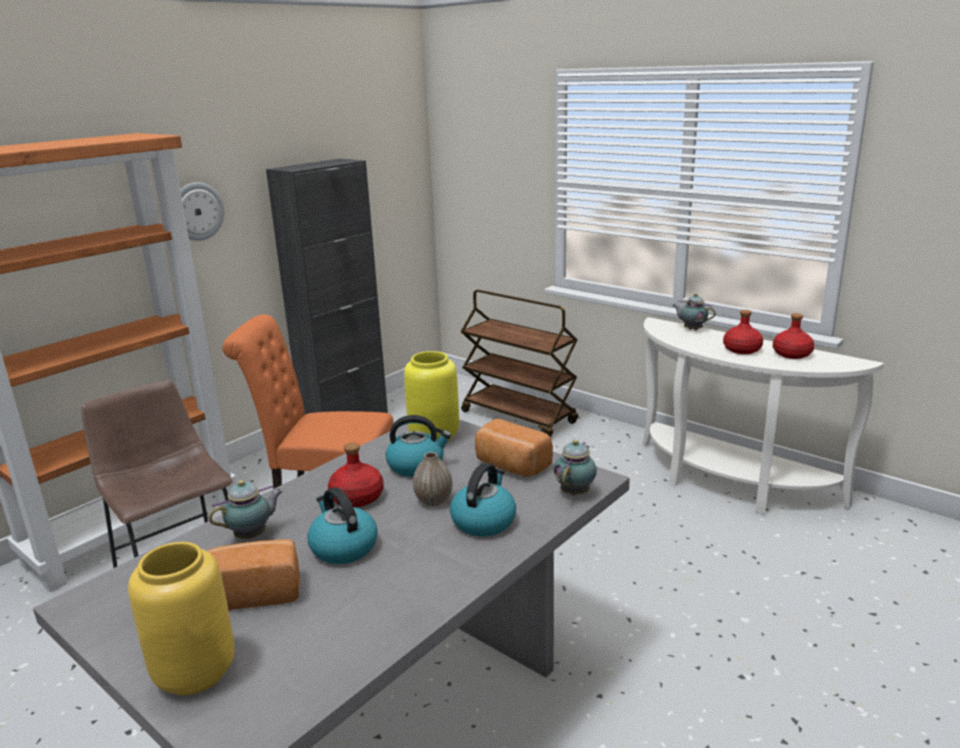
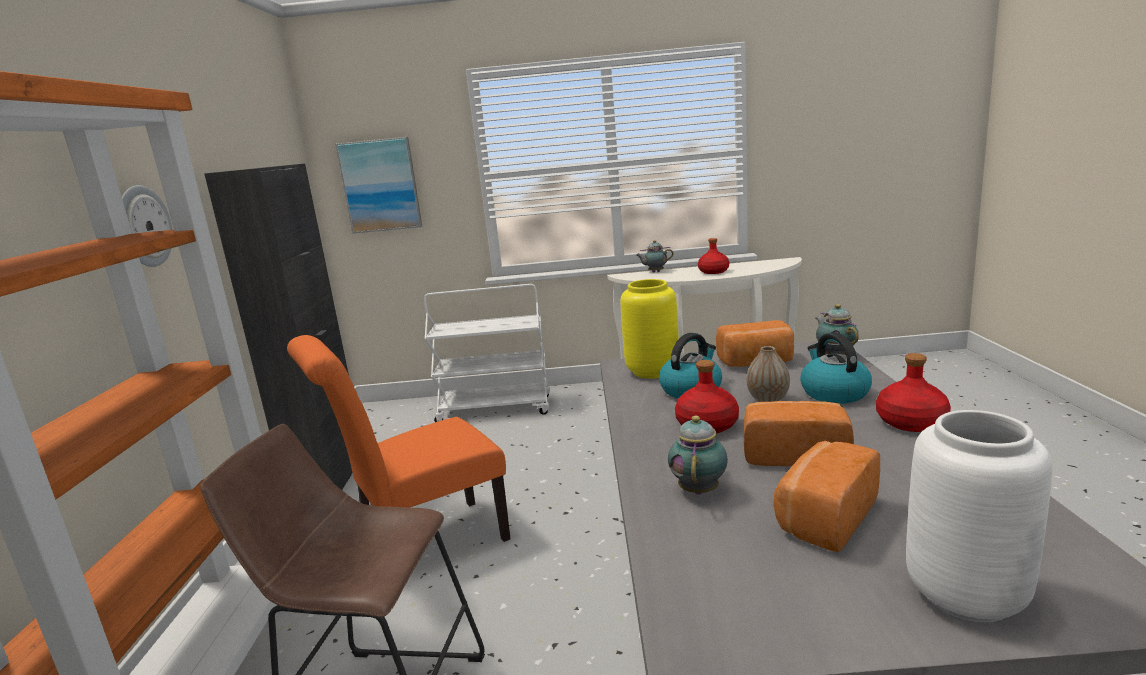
camera: 40 degrees left, 5 degrees down
(196, 674) = (968, 594): yellow vase -> white vase
(343, 547) = (794, 454): kettle -> bread
(476, 175) = (380, 185): none -> picture
(519, 417) = (496, 409): brown cart -> white cart
(791, 354) = (745, 266): red bottle -> red bottle (910, 422)

